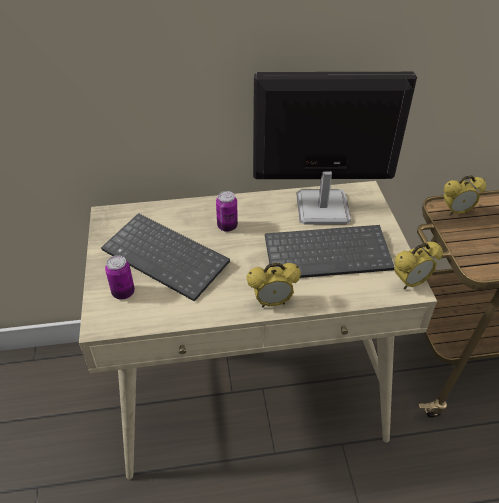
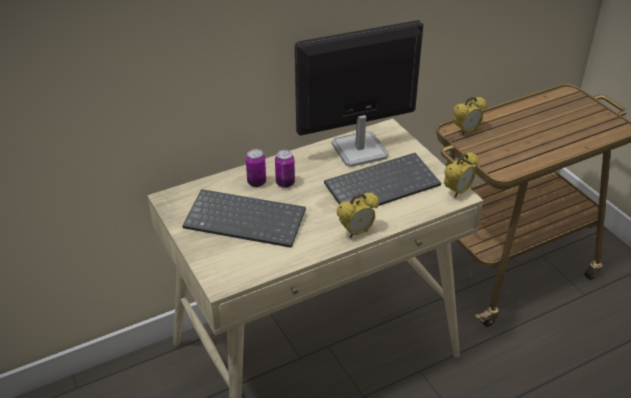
camera: 20 degrees left, 5 degrees down
(123, 292) = (225, 256): can -> can (256, 182)

